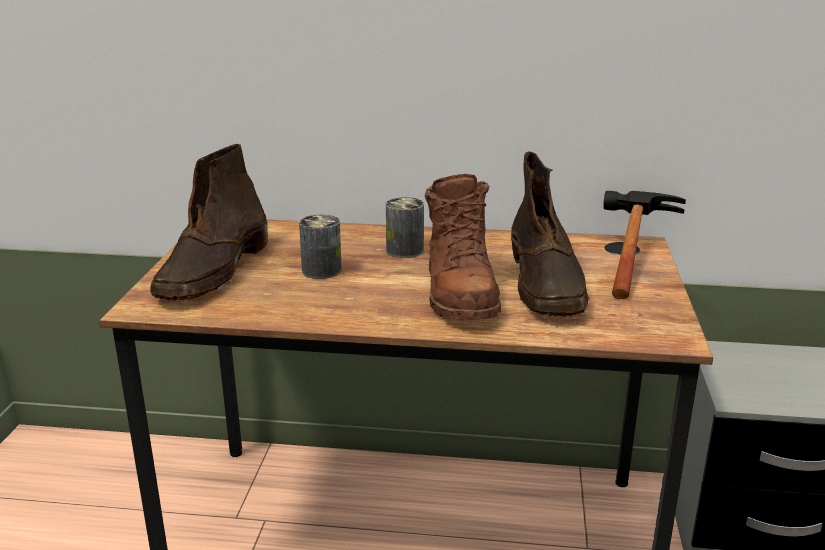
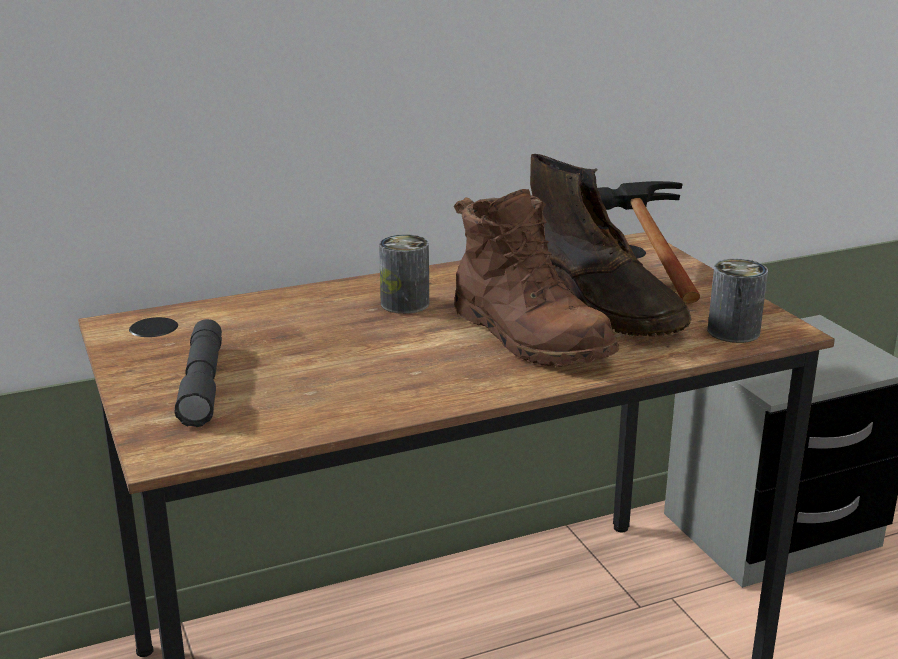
camera: 30 degrees left, 0 degrees up
(214, 272) = (202, 384): brown boot -> grey flashlight
(321, 270) = (339, 349): can -> can (733, 331)

